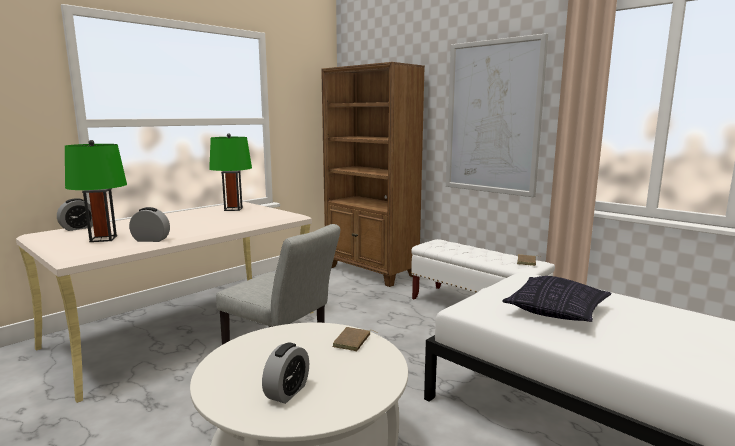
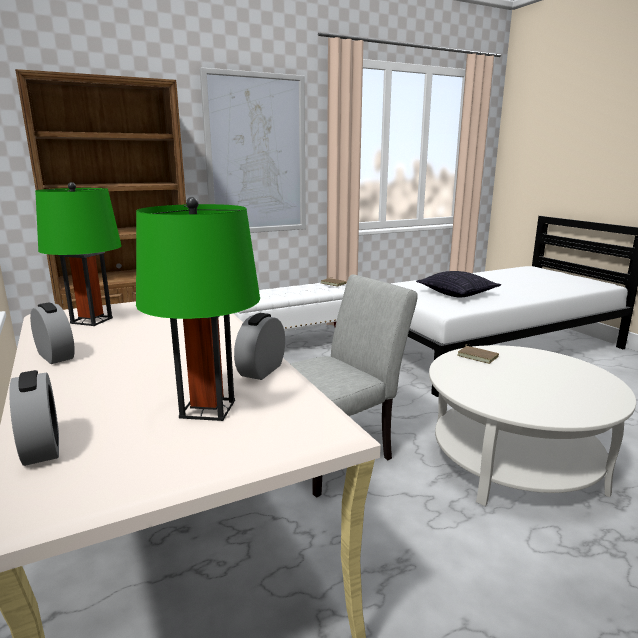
camera: 70 degrees left, 5 degrees up
(287, 392) = (571, 387): alarm clock -> alarm clock (55, 356)

